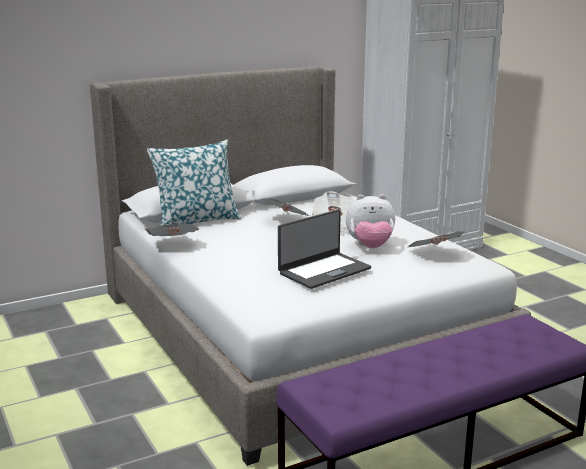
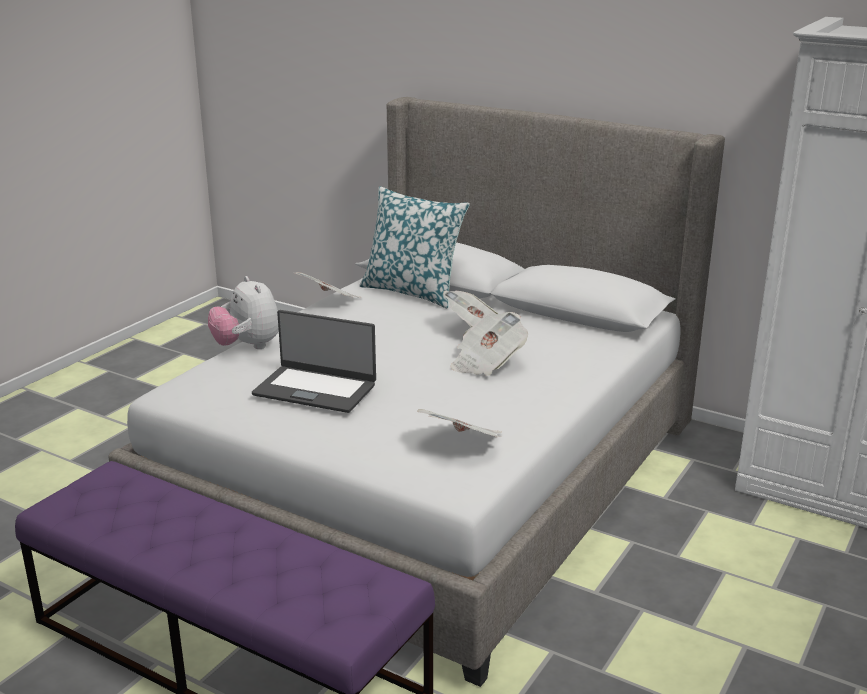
camera: 60 degrees right, 5 degrees up
(370, 247) = (441, 399): plush toy -> plush toy (247, 346)

